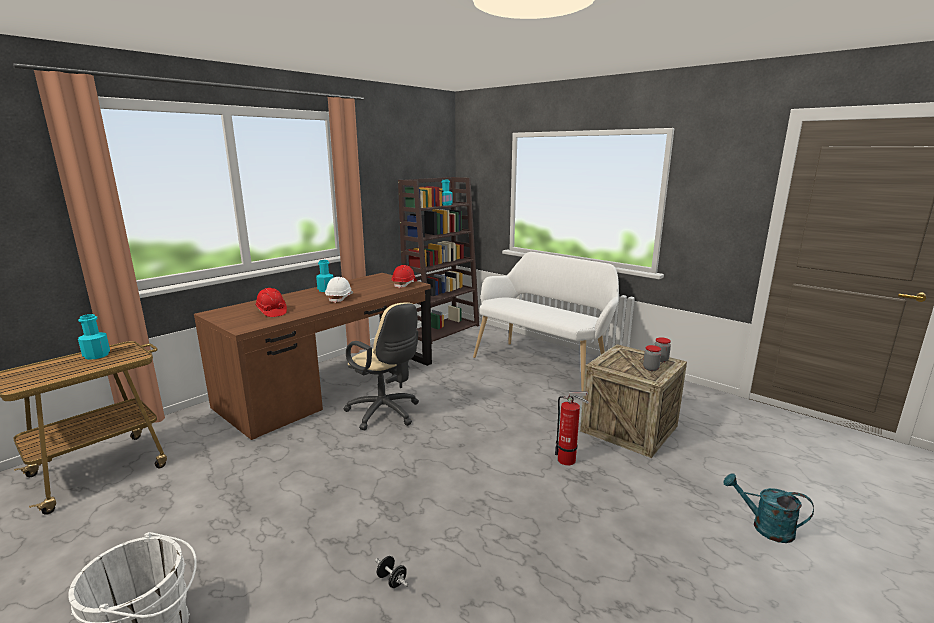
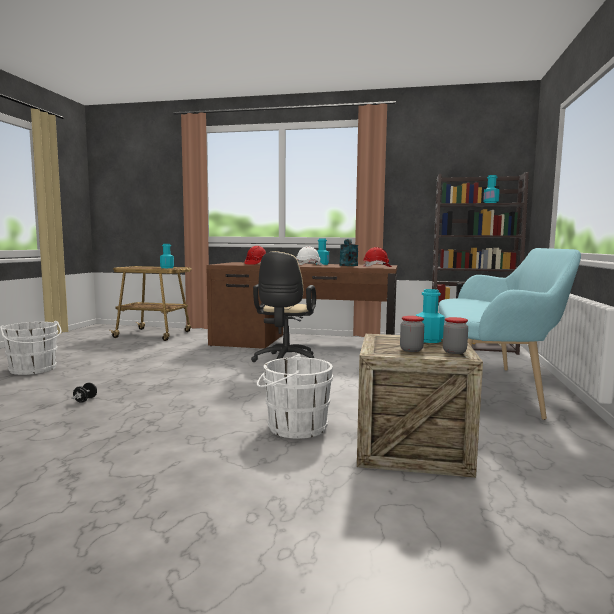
camera: 60 degrees right, 10 degrees down
(543, 364) = (491, 389): white bench -> turquoise bench
(569, 460) = (293, 427): fire extinguisher -> white bucket
(622, 355) = (428, 340): none -> turquoise bottle
(765, 527) = (265, 562): turquoise watering can -> turquoise watering can (348, 265)

